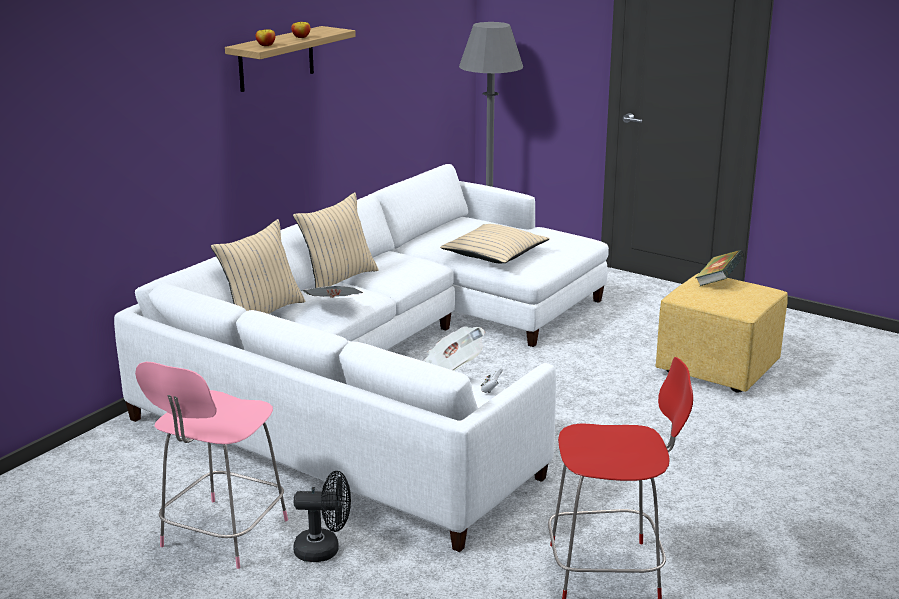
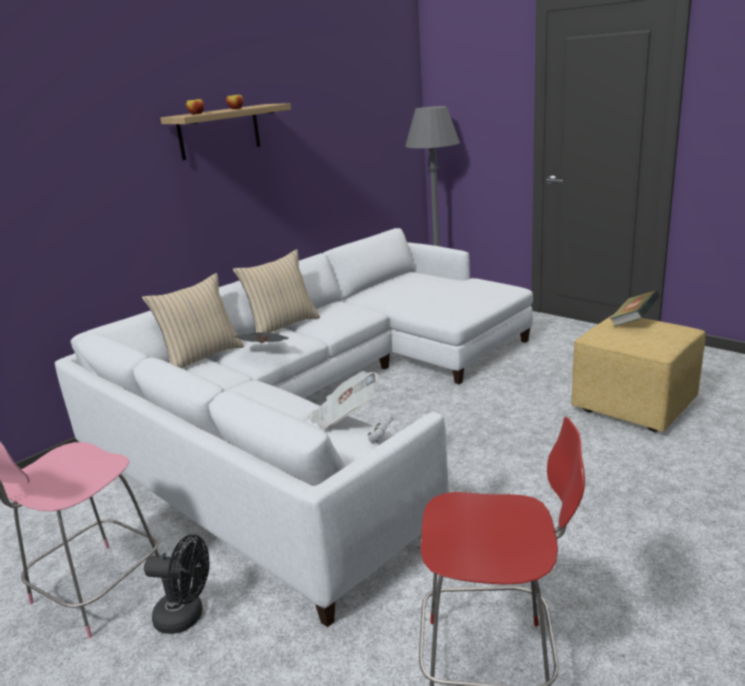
camera: 10 degrees right, 0 degrees up
(494, 254) = (426, 301): beige pillow -> none

